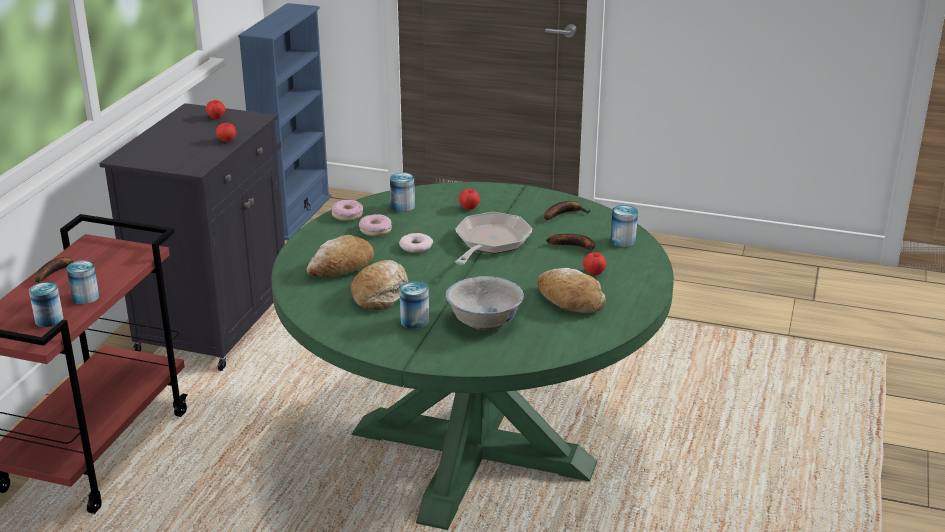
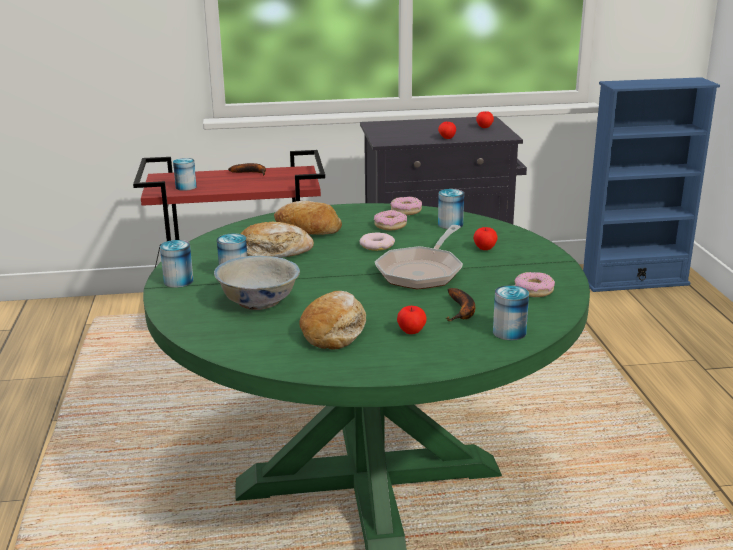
camera: 65 degrees right, 5 degrees down
(85, 297) = (224, 187): can -> can (178, 281)
(490, 242) = (422, 271): frying pan -> frying pan turned 120 degrees clockwise
(564, 214) = (533, 290): banana -> donut

